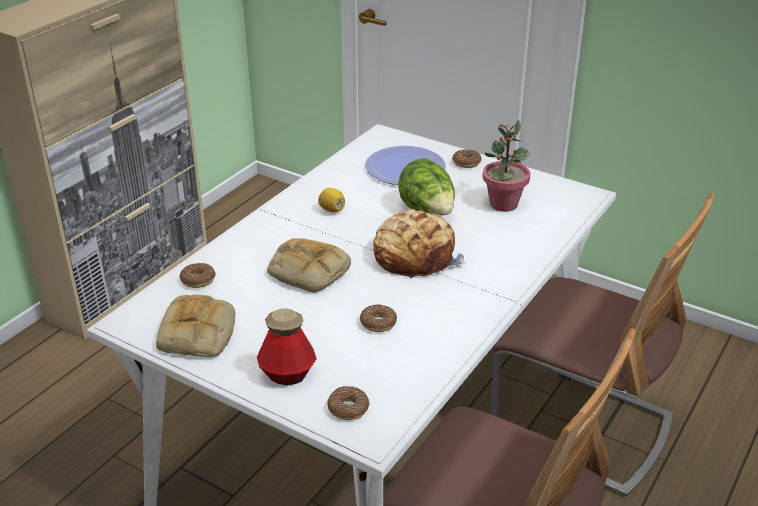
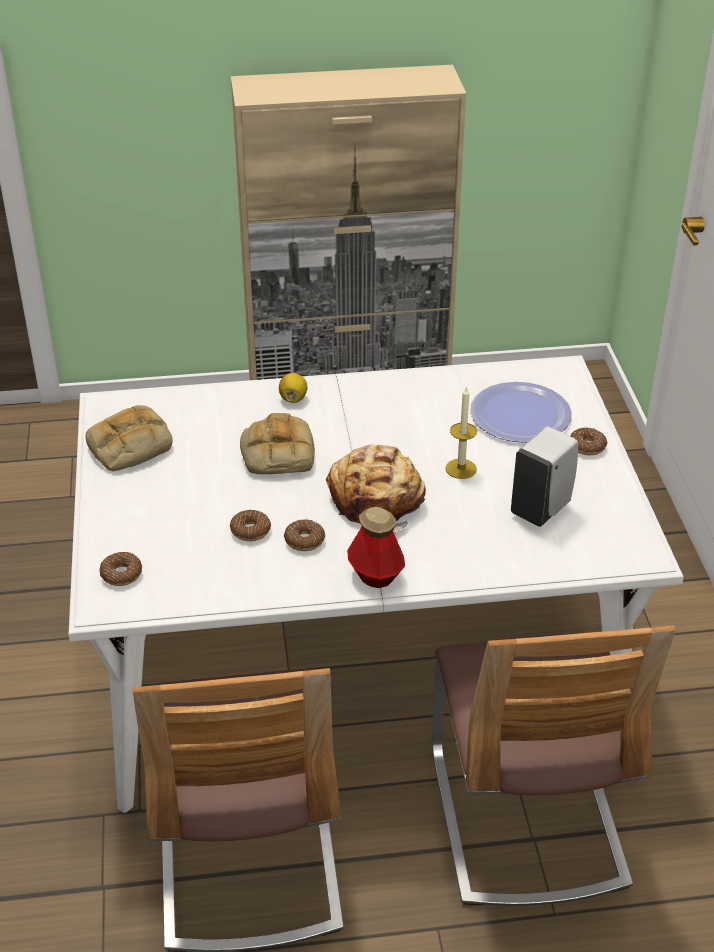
camera: 50 degrees right, 5 degrees up
(198, 280) = (196, 405): donut -> donut (304, 540)
(287, 374) = (129, 519): bottle -> bottle (375, 575)
(332, 210) = (387, 413): lemon -> lemon (293, 398)
(428, 212) = (461, 469): lettuce -> candle
(503, 204) = (542, 508): potted plant -> white soap dispenser

